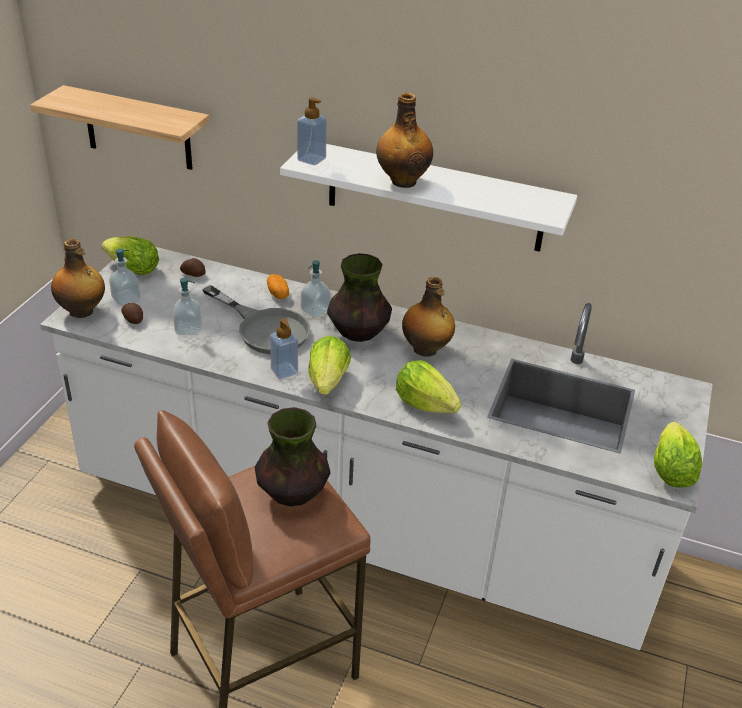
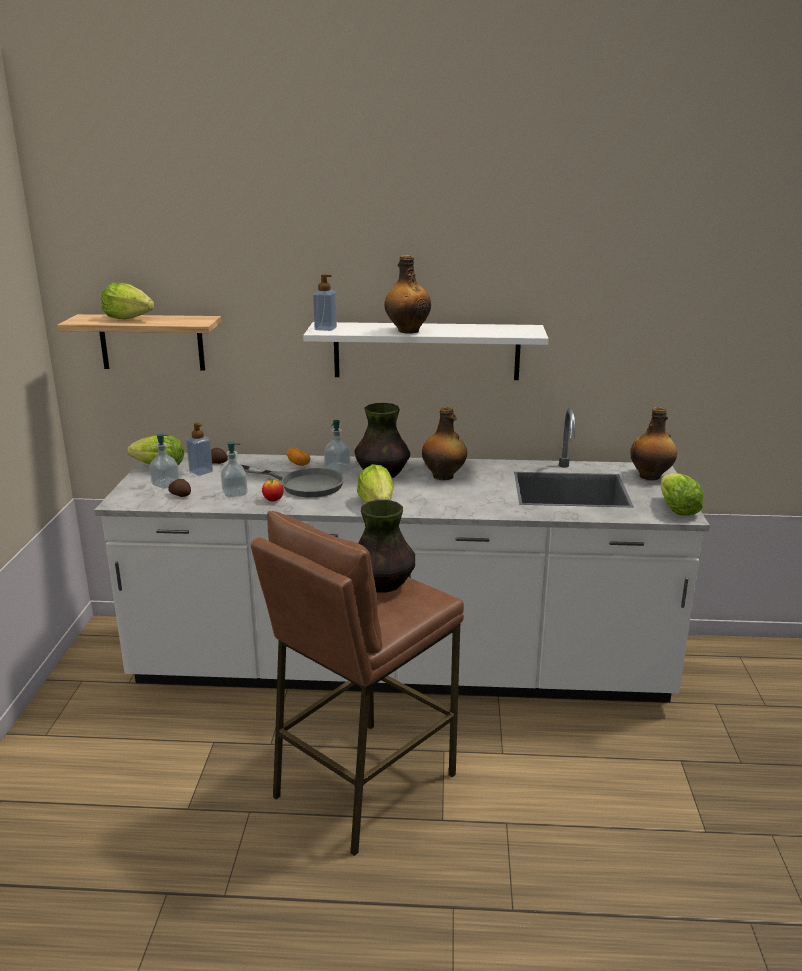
camera: 15 degrees left, 15 degrees down
(82, 311) = (129, 497): bottle -> bottle (651, 476)
(222, 349) = (273, 500): none -> apple
(284, 371) = (336, 504): soap dispenser -> soap dispenser (201, 472)
(425, 404) = (465, 504): lettuce -> lettuce (128, 319)

